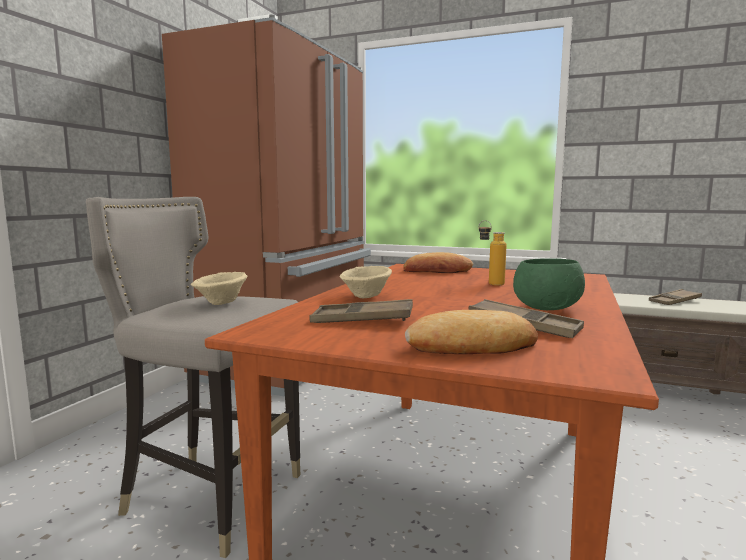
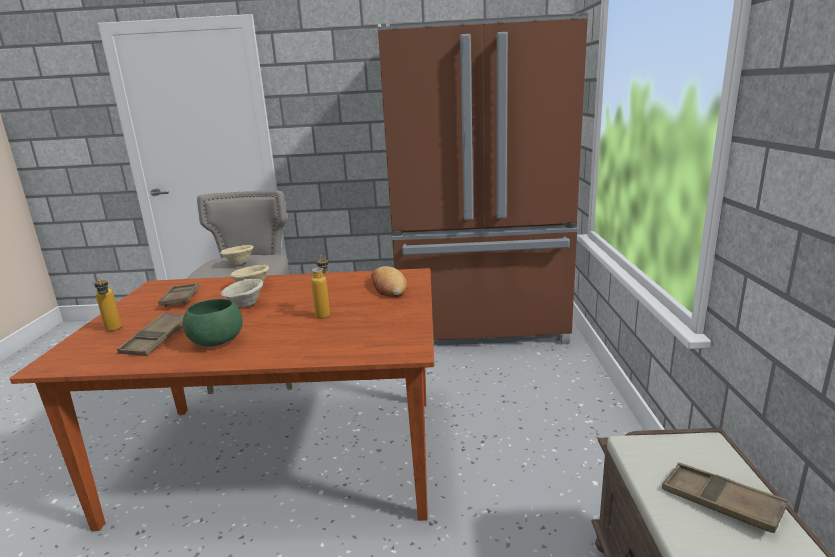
camera: 70 degrees right, 10 degrees up
(433, 299) = (246, 305): none -> beige bowl
(472, 346) = (114, 330): bread -> bottle

